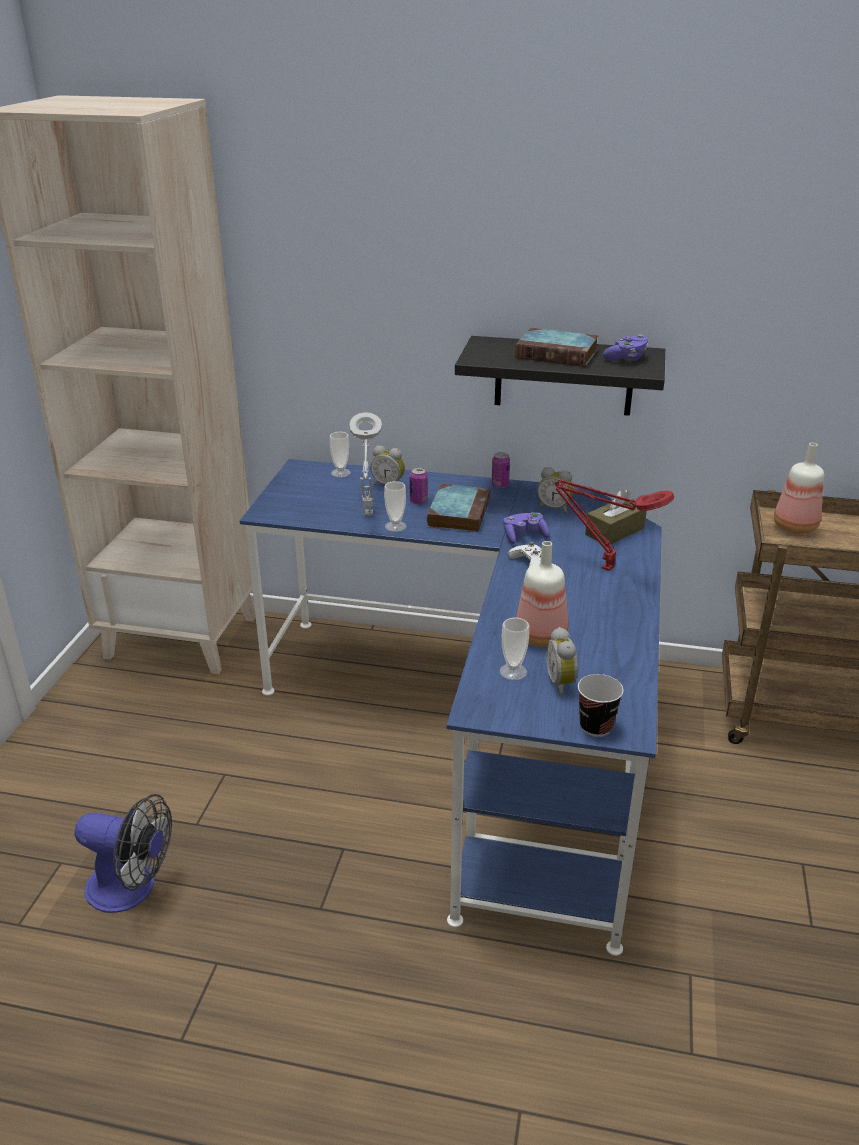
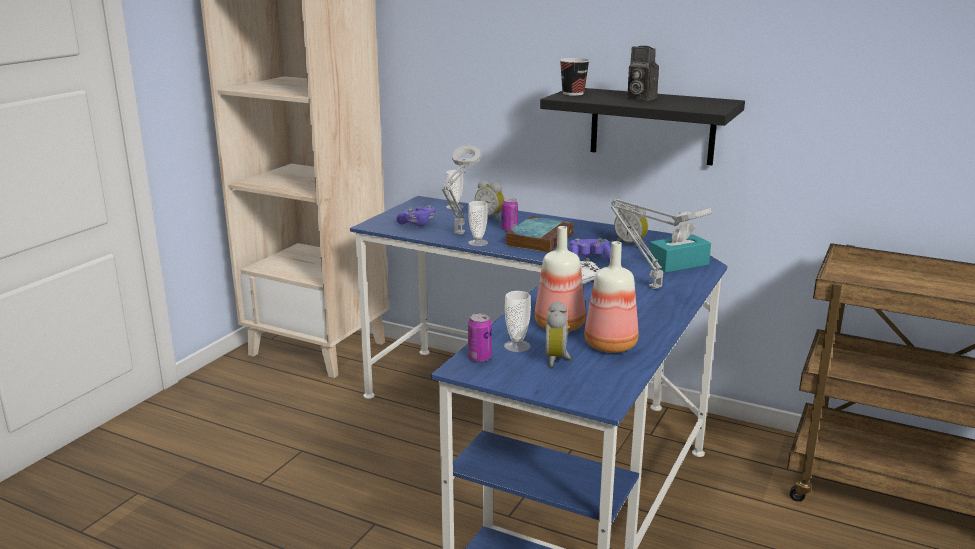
camera: 15 degrees right, 10 degrees down
(132, 888) = (182, 522): fan -> none
(500, 485) = (590, 225): can -> can (480, 358)
(558, 354) = (639, 98): book -> camera
(596, 726) = (570, 393): cup -> cup (573, 93)
(604, 567) = (652, 286): red table lamp -> grey table lamp
(614, 531) = (678, 264): brown tissue box -> turquoise tissue box
(626, 358) = (701, 103): purple game controller -> purple game controller (417, 223)
(793, 526) = (864, 277): bottle -> bottle (609, 345)

